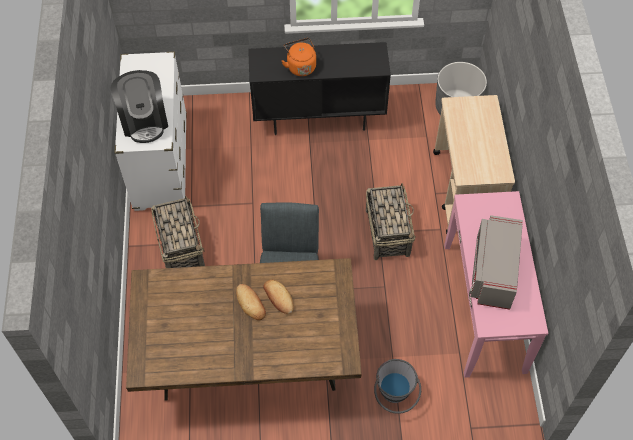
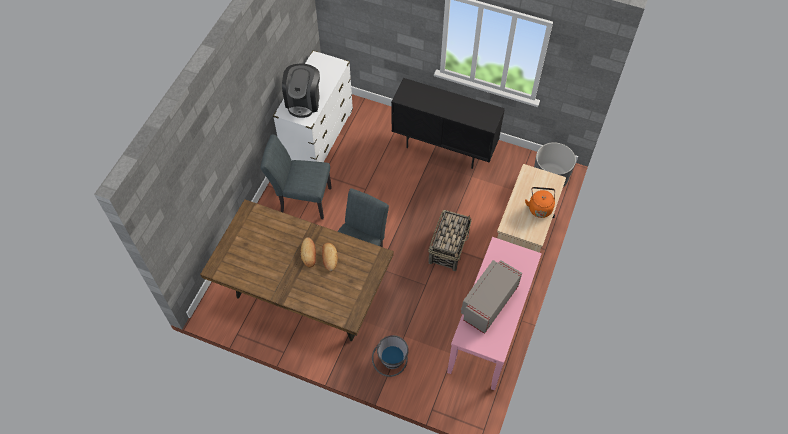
camera: 25 degrees right, 0 degrees up
(181, 246) = (301, 199): basket -> grey chair
(300, 66) = (433, 103): orange kettle -> orange kettle (539, 207)

